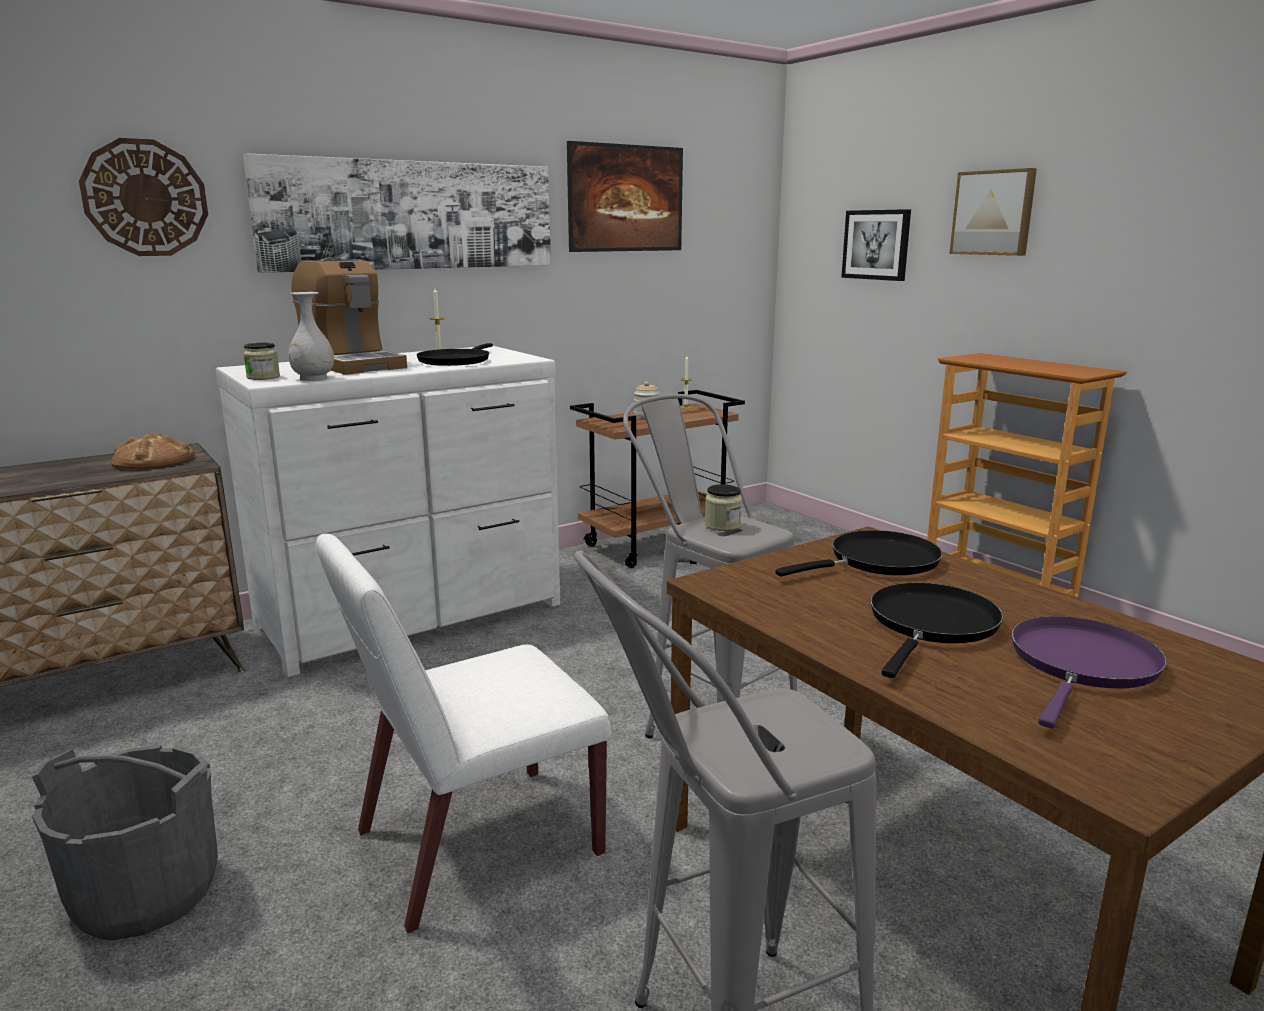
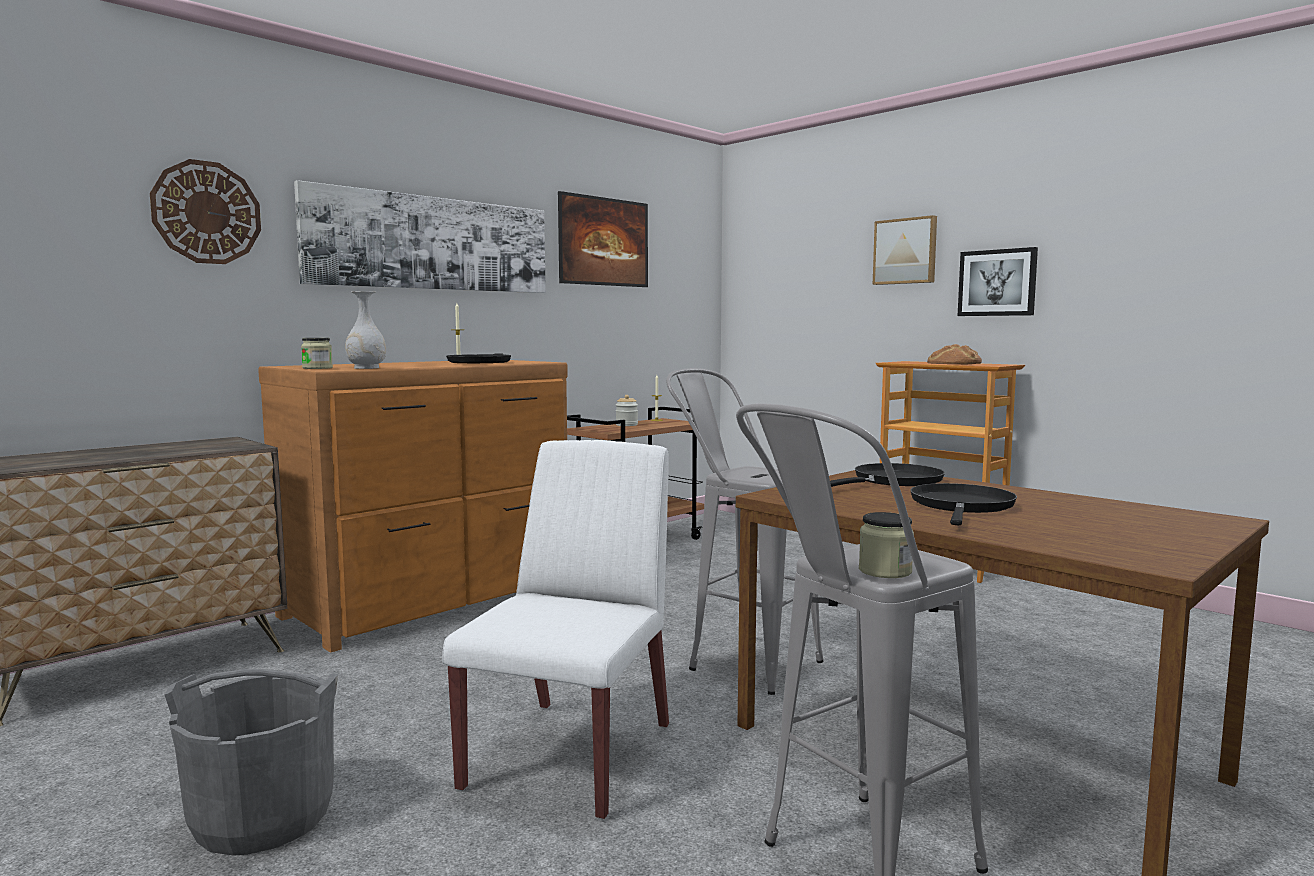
camera: 10 degrees left, 10 degrees down
(153, 461) = (205, 445): bread -> bread (954, 363)
(351, 364) = (387, 364): coffee machine -> none
(413, 615) = (434, 601): white dresser -> brown dresser
(476, 844) = (571, 754): white chair -> white chair turned 150 degrees clockwise
(722, 525) = (751, 472): jar -> jar (885, 571)
(876, 245) = (809, 282): picture -> picture (997, 283)
(1081, 665) = (1085, 518): purple frying pan -> none

